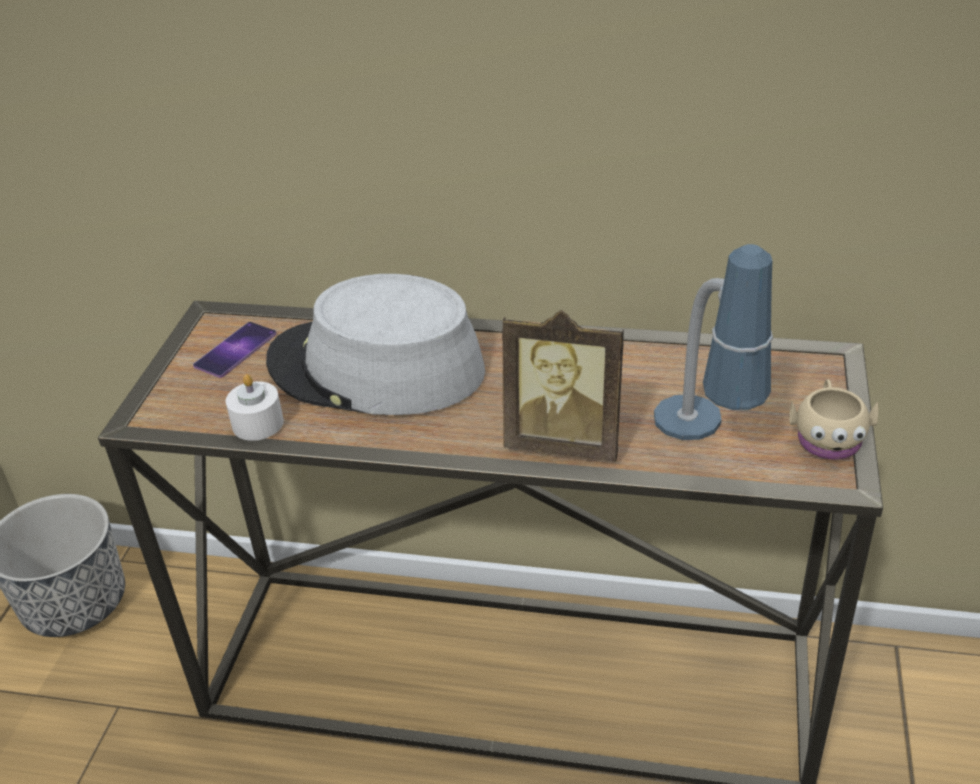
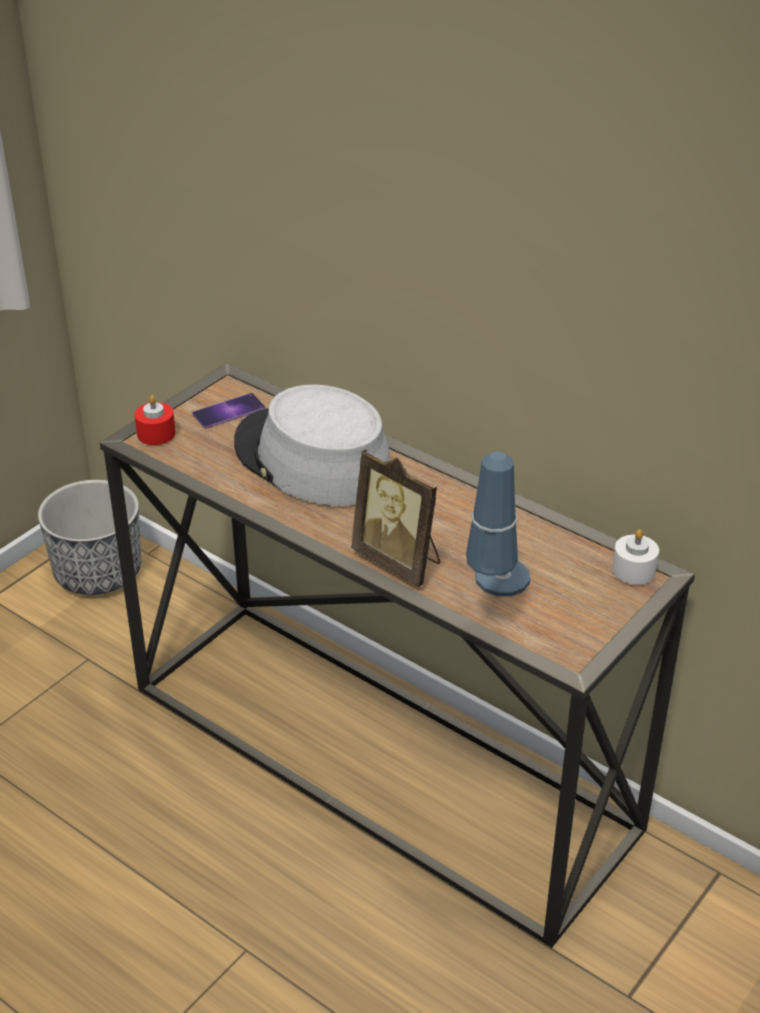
camera: 25 degrees right, 0 degrees up
(165, 403) = (156, 433): none -> red candle
(258, 423) = (205, 470): white candle -> white candle (633, 570)
(828, 437) = (592, 630): beige mug -> none

